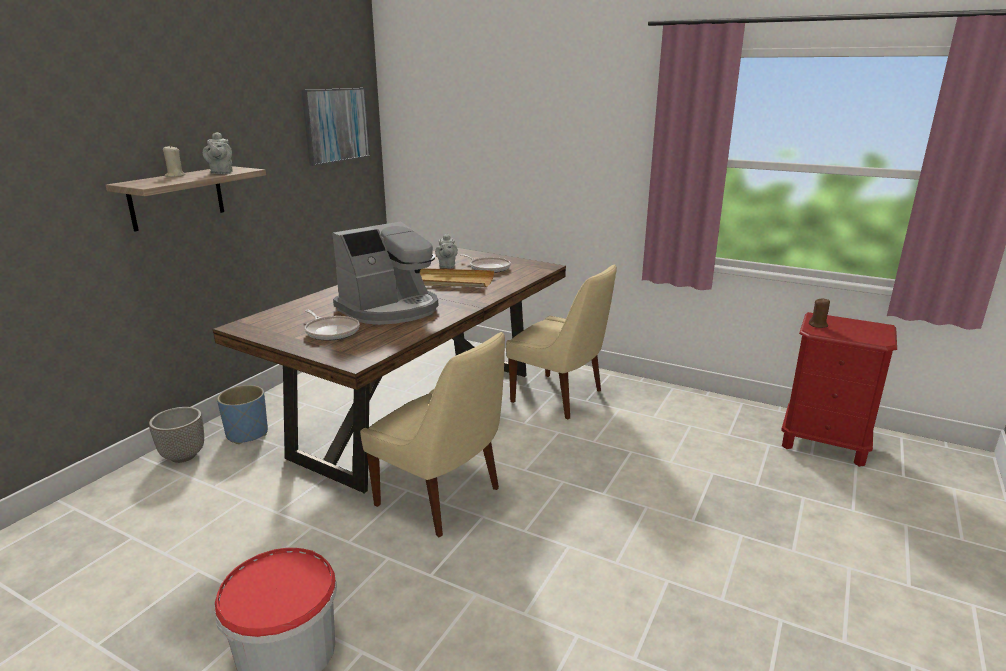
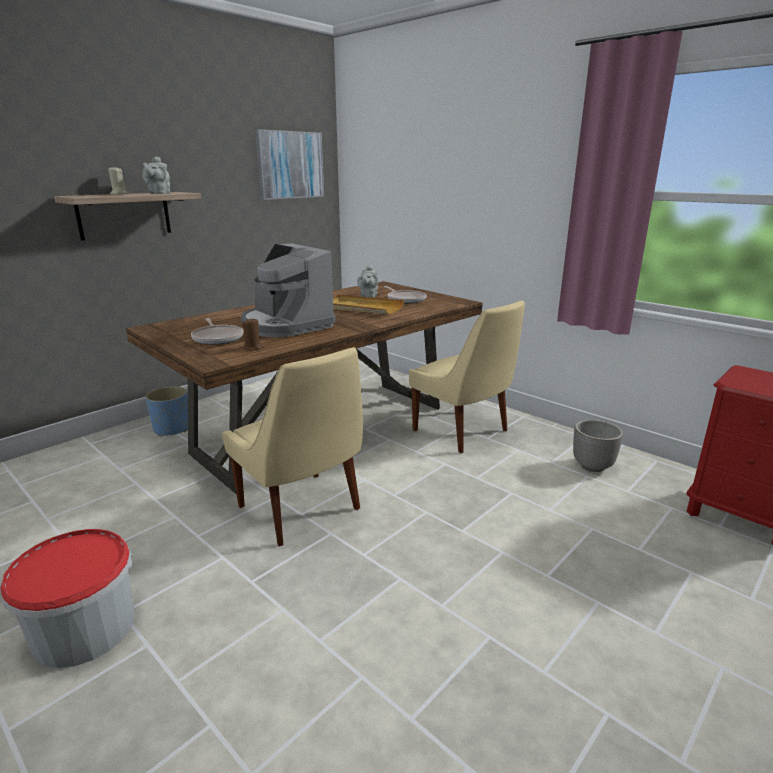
camera: 15 degrees right, 0 degrees up
(184, 456) = (113, 440): planter -> planter (593, 466)
(390, 309) = (285, 325): coffee machine -> coffee machine turned 75 degrees clockwise
(818, 325) = (740, 378): brown candle -> brown candle (253, 348)

